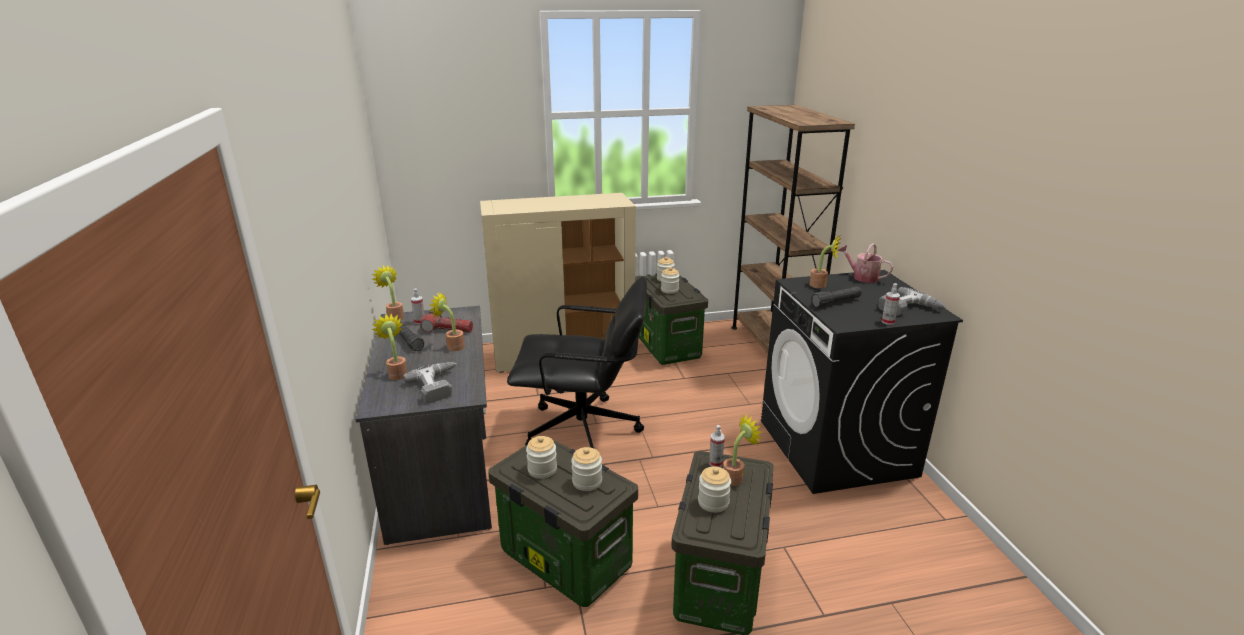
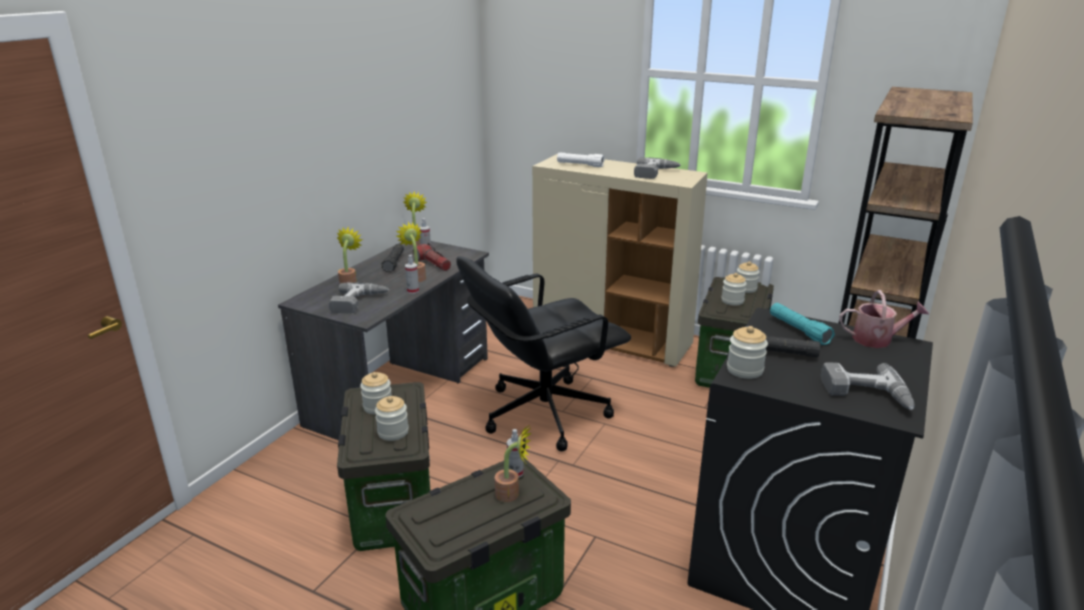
camera: 40 degrees right, 0 degrees up
(520, 206) = (580, 165): none -> white flashlight
(584, 431) = (543, 413): black office chair -> black office chair turned 105 degrees clockwise
(590, 200) = (656, 173): none -> power drill
(713, 502) = (459, 503): jar -> jar (744, 370)
(821, 285) = (798, 331): potted plant -> turquoise flashlight
(862, 277) = (877, 339): watering can -> watering can turned 105 degrees clockwise
(888, 322) = (802, 396): spray bottle -> spray bottle (413, 291)

